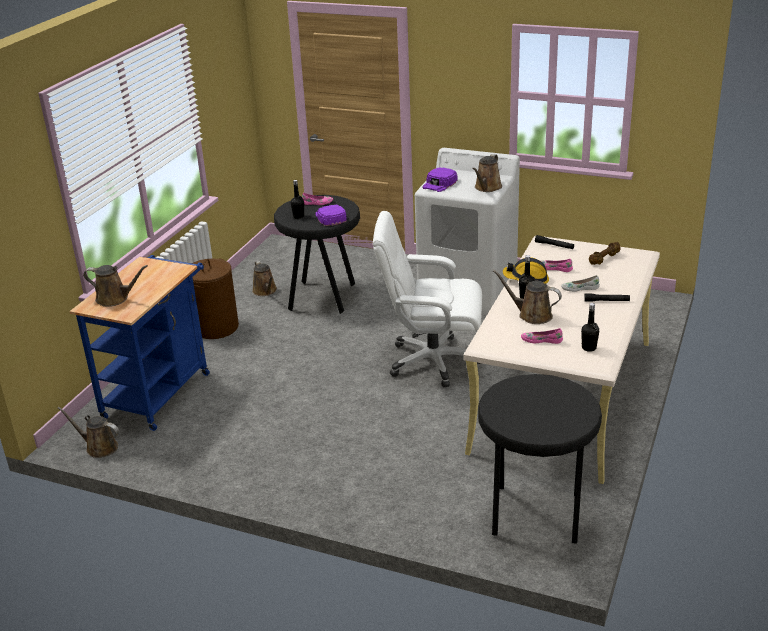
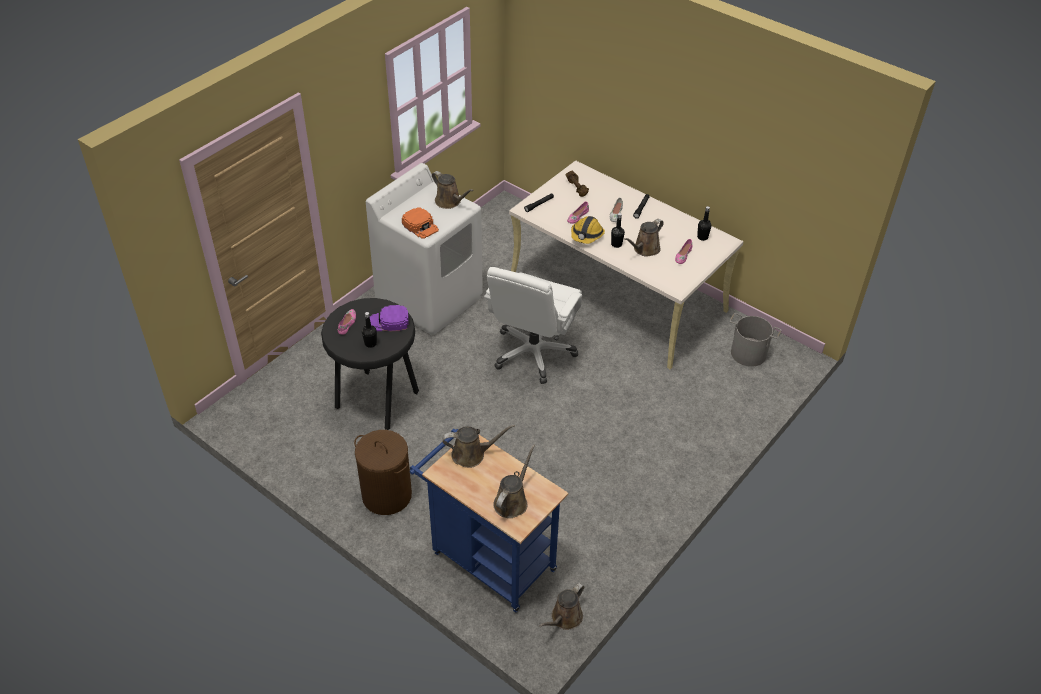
camera: 75 degrees left, 15 degrees up
(265, 291) = (334, 442): brown watering can -> brown watering can (471, 454)
(439, 184) = (420, 226): purple cap -> orange cap
(534, 513) = (748, 354): black stool -> grey bucket

